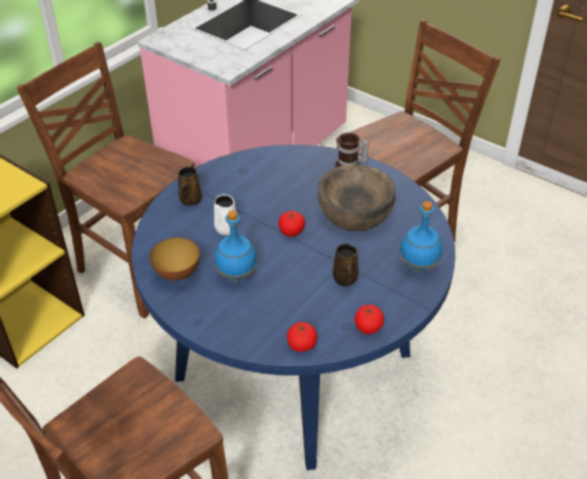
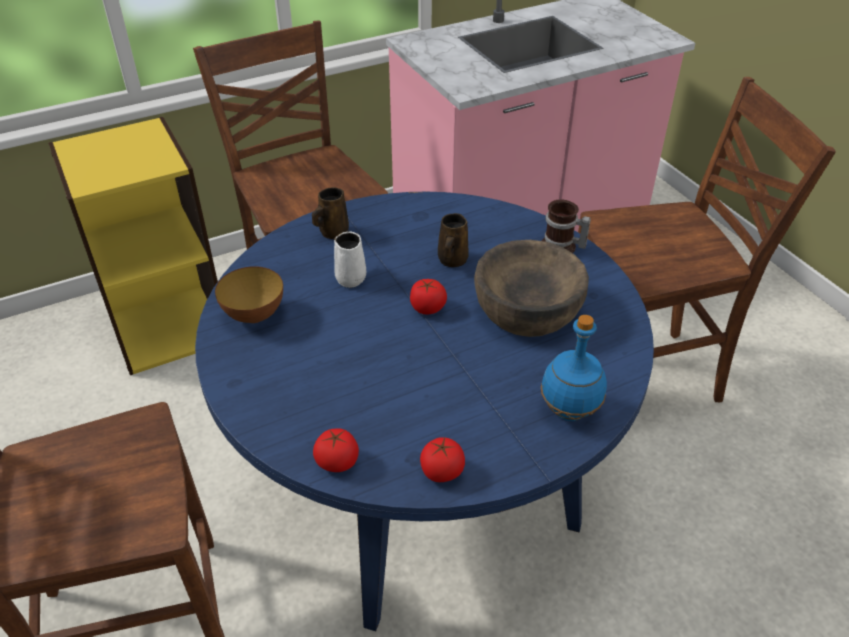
camera: 25 degrees right, 0 degrees up
(236, 276) = (320, 342): blue bottle -> none
(345, 280) = (455, 394): brown mug -> brown mug (452, 260)

